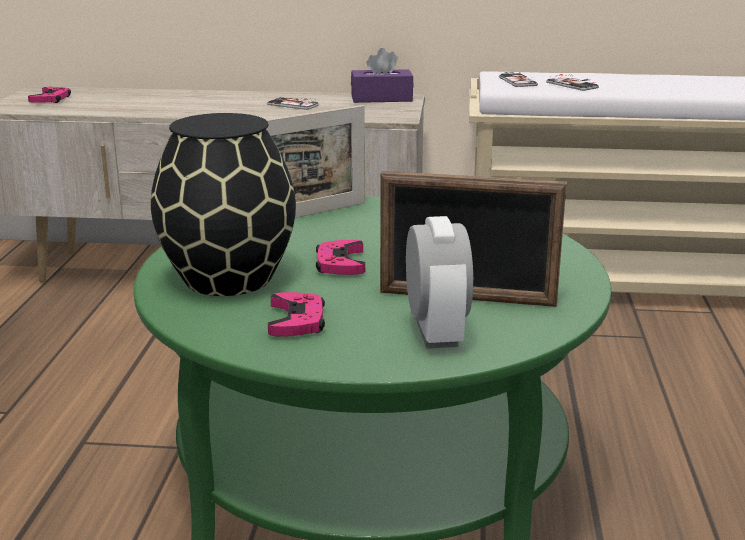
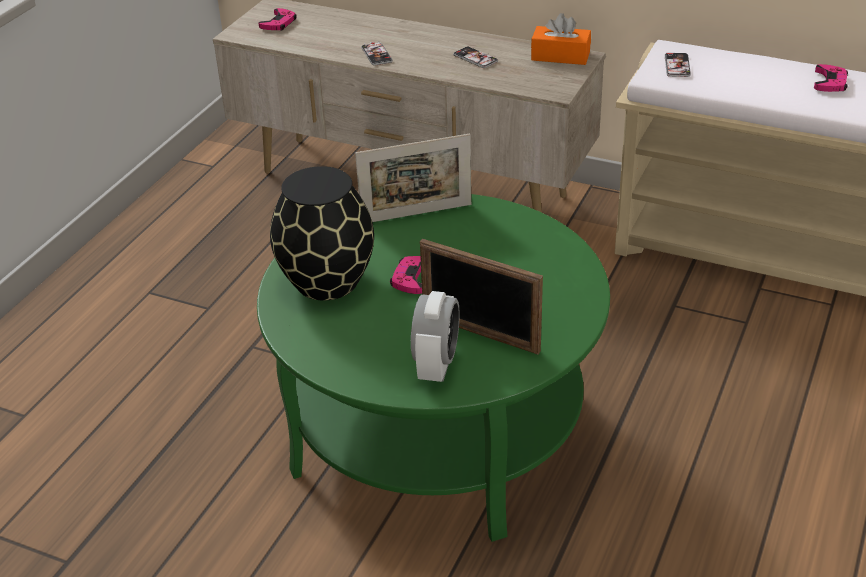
camera: 20 degrees right, 15 degrees up
(297, 321) = (352, 335): pink game controller -> pink game controller (830, 82)
(381, 98) = (560, 56): purple tissue box -> orange tissue box
(572, 85) = (723, 79): phone -> phone (377, 55)

